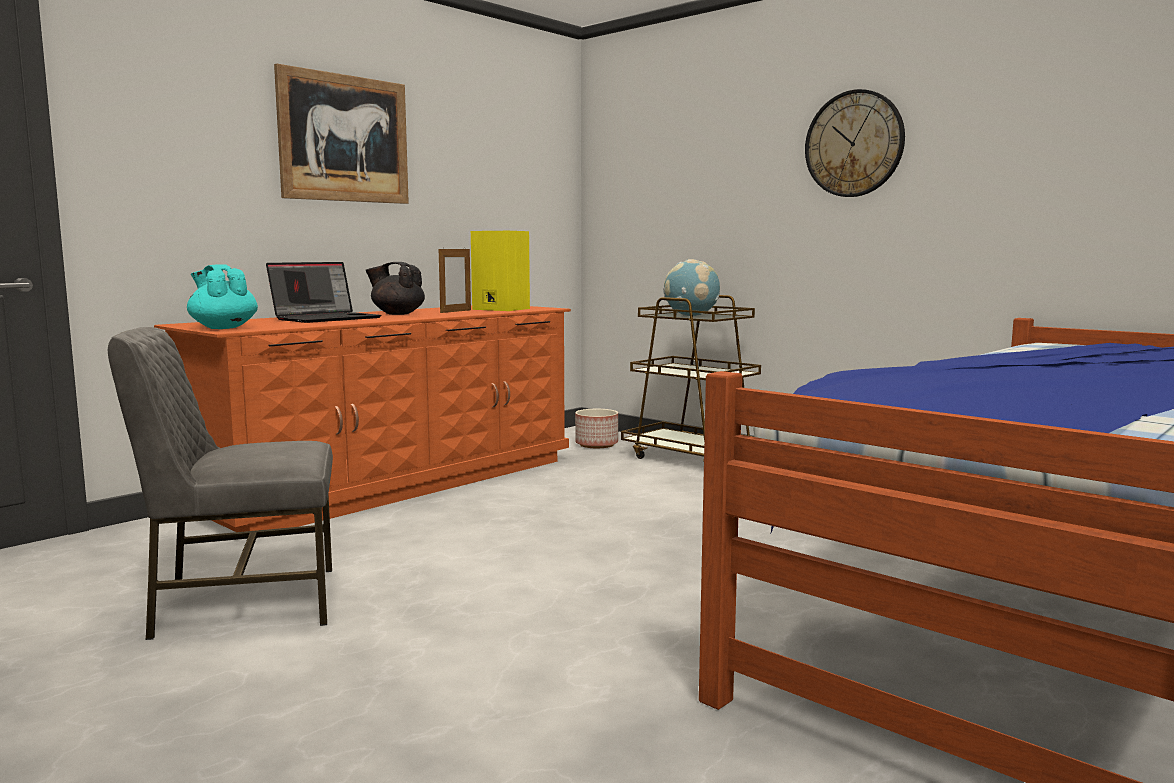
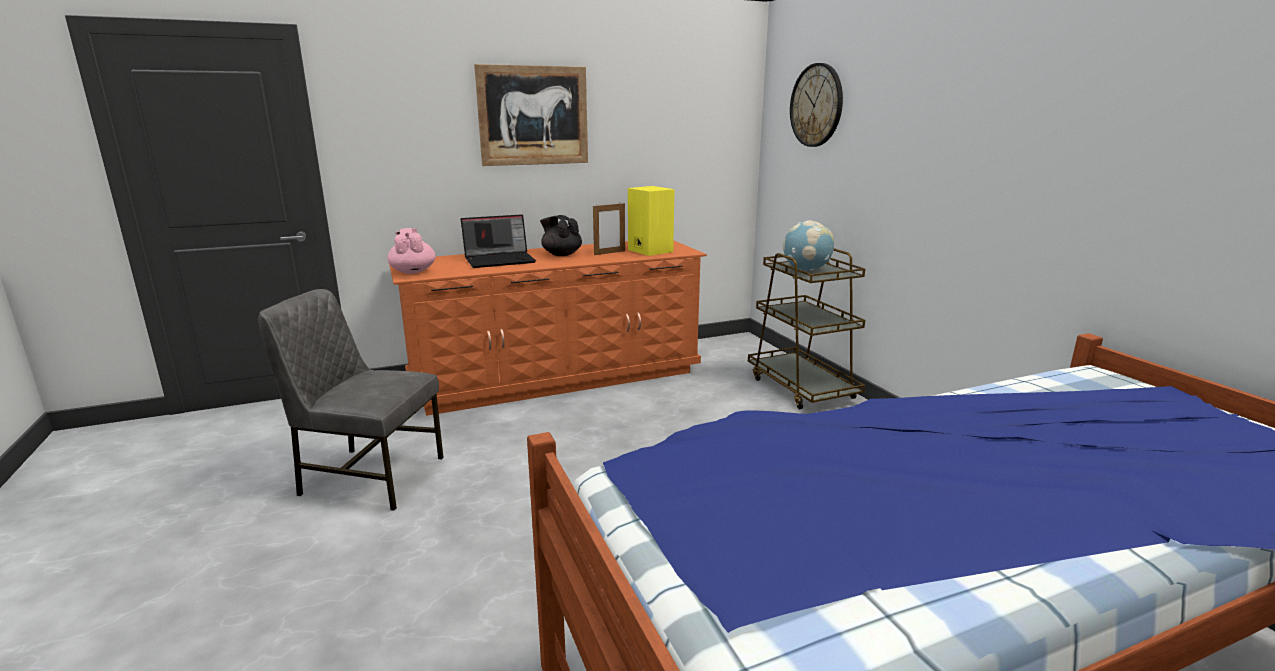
camera: 25 degrees right, 10 degrees up
(223, 328) = (413, 271): turquoise teapot -> pink teapot
(597, 444) = (738, 358): planter -> none
(854, 144) = (966, 124): wall clock -> wall clock (816, 105)

